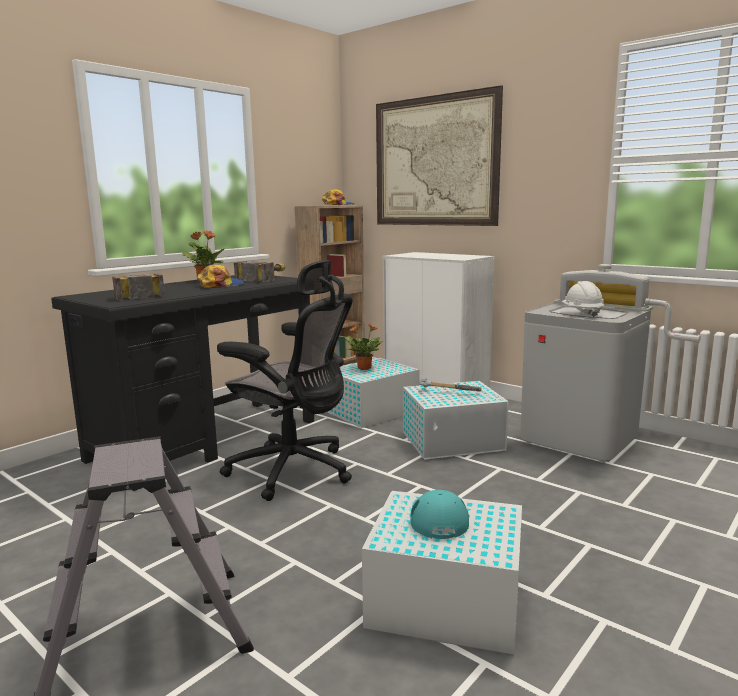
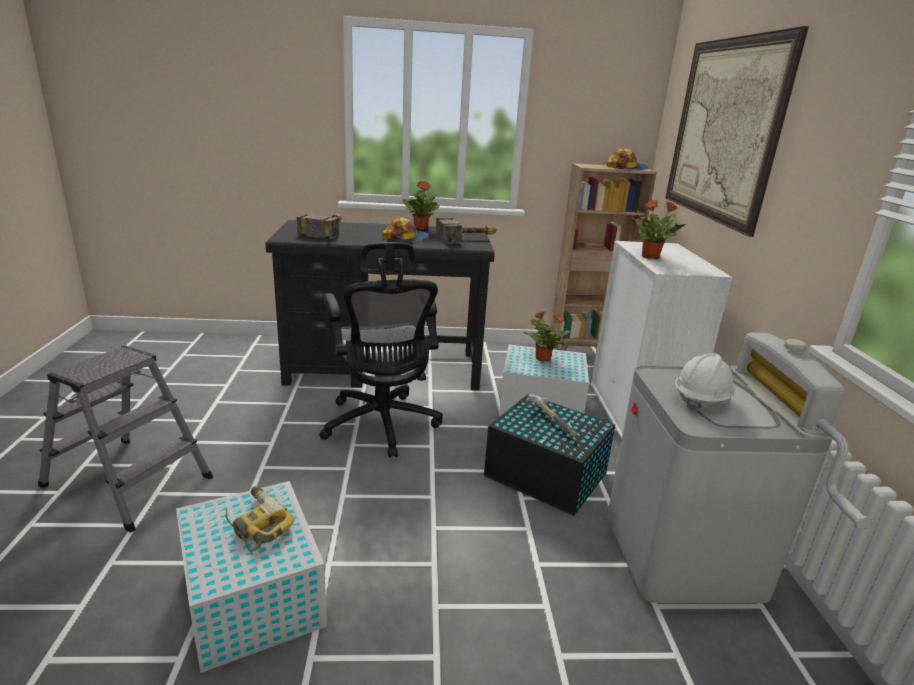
camera: 45 degrees right, 10 degrees up
(432, 257) = (651, 257): none -> potted plant
(437, 518) = (255, 524): turquoise cap -> power drill
(454, 441) = (547, 476): white storage box -> black storage box

